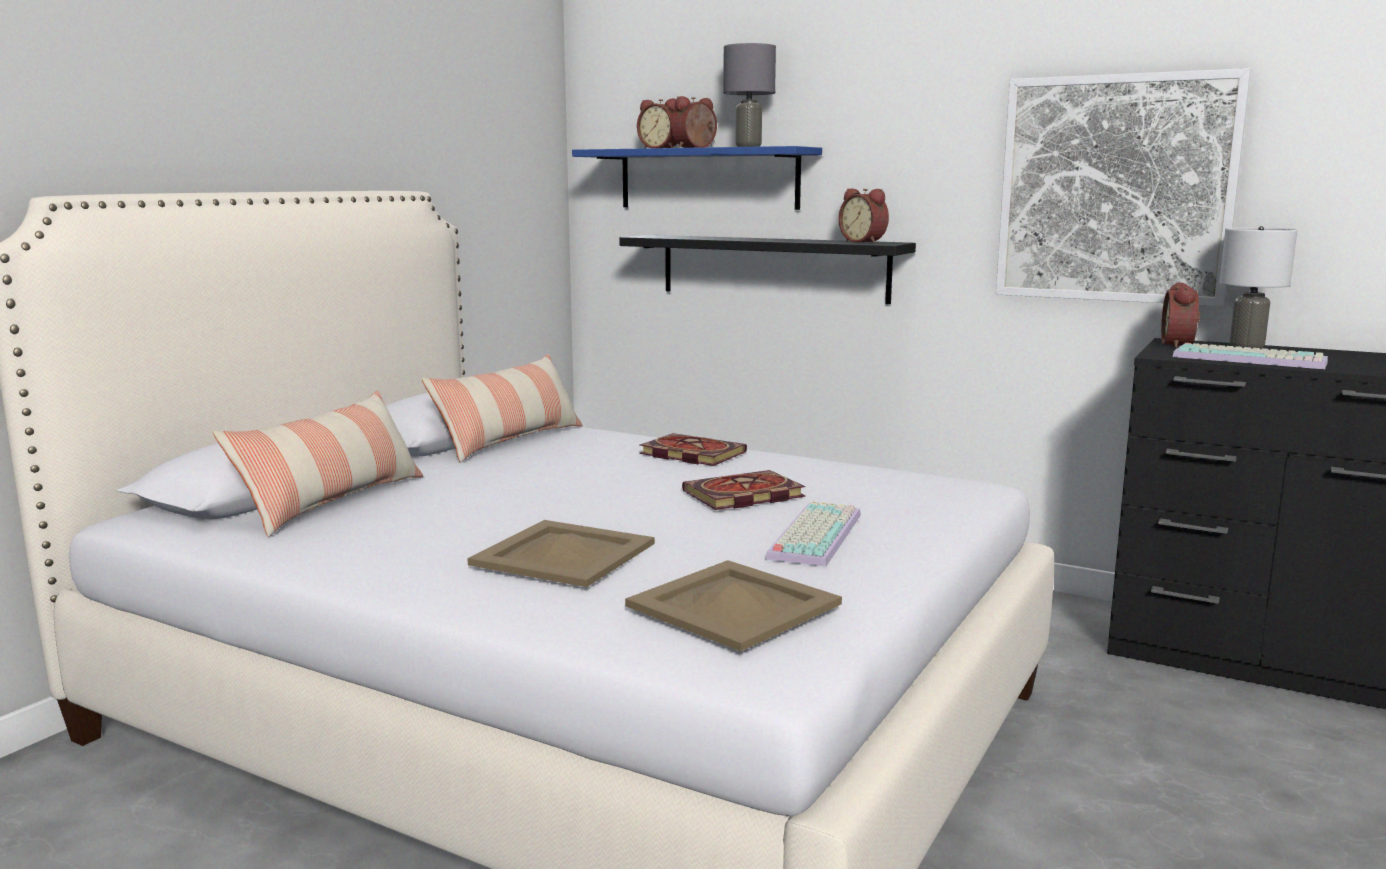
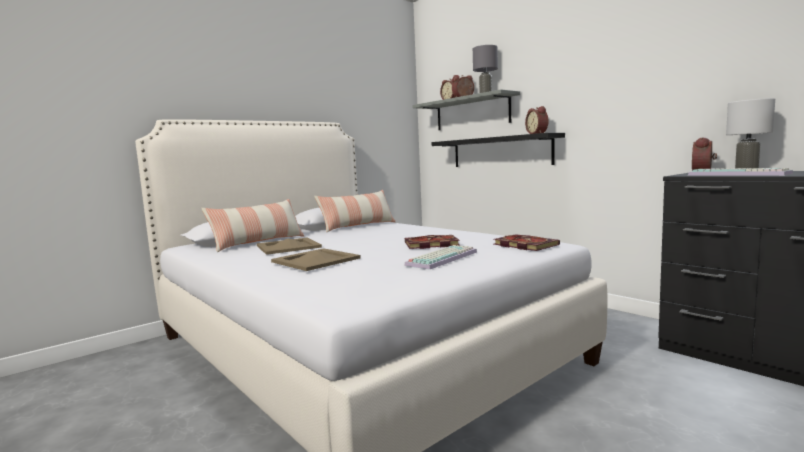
camera: 20 degrees right, 5 degrees down
(689, 454) = (428, 231): book -> book (523, 245)
(708, 179) = (472, 113): blue shelf -> grey shelf
(733, 606) = (359, 280): beige tray -> beige tray (288, 246)
(1115, 189) = (667, 92): picture -> none

